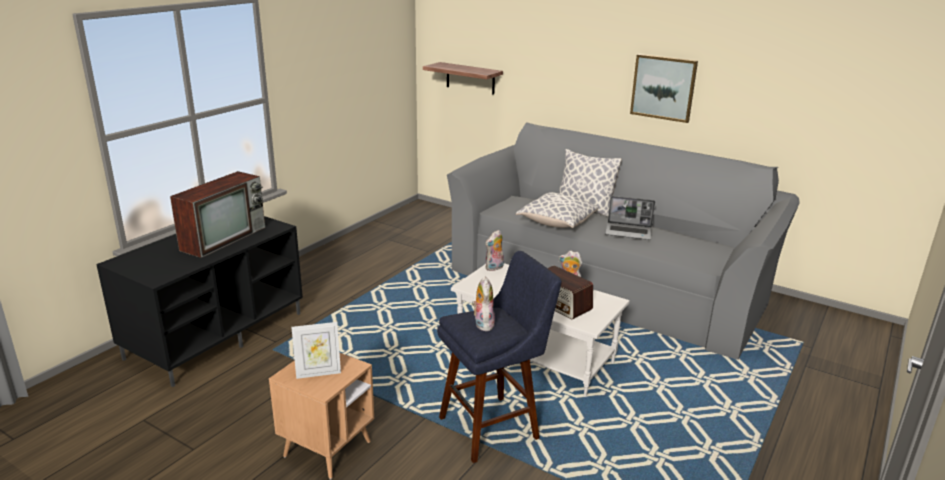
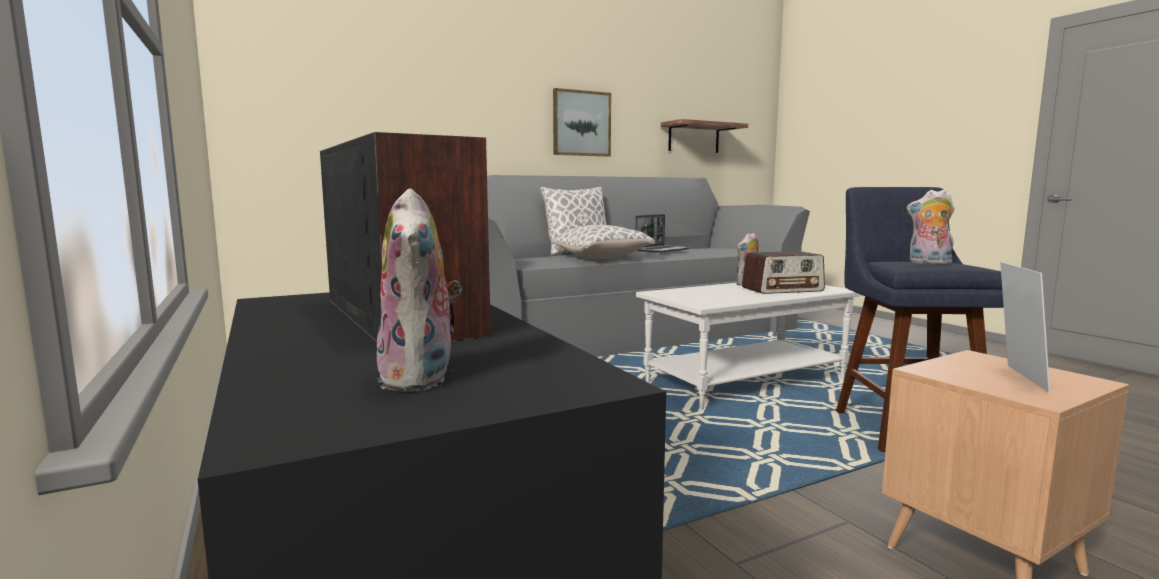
camera: 60 degrees left, 15 degrees down
(470, 78) = (325, 134): shelf -> shelf (693, 138)
(494, 268) = (664, 293): plush toy -> plush toy (422, 378)

